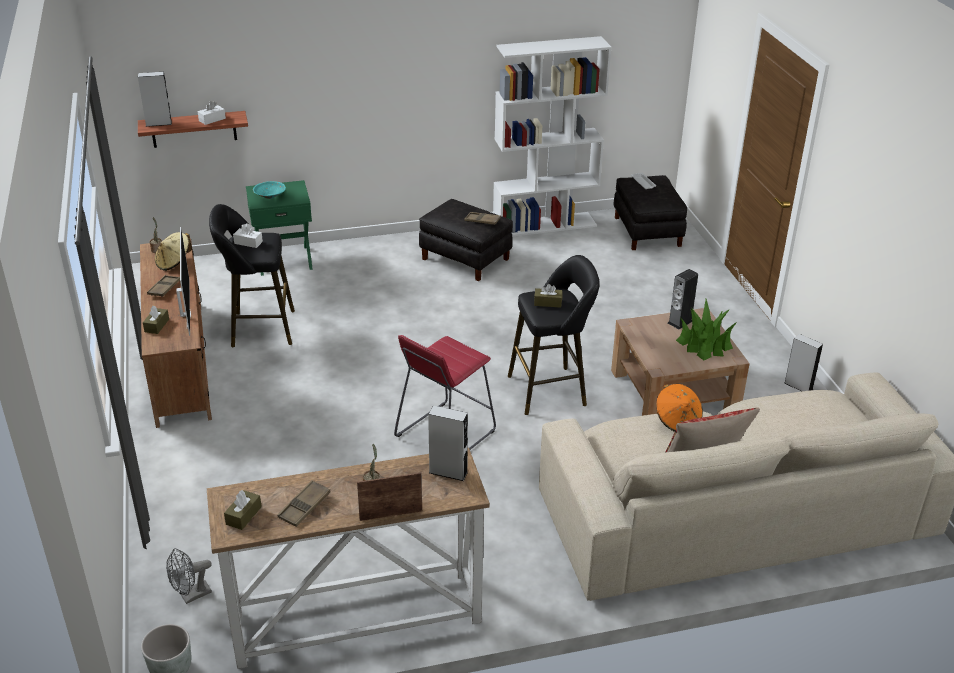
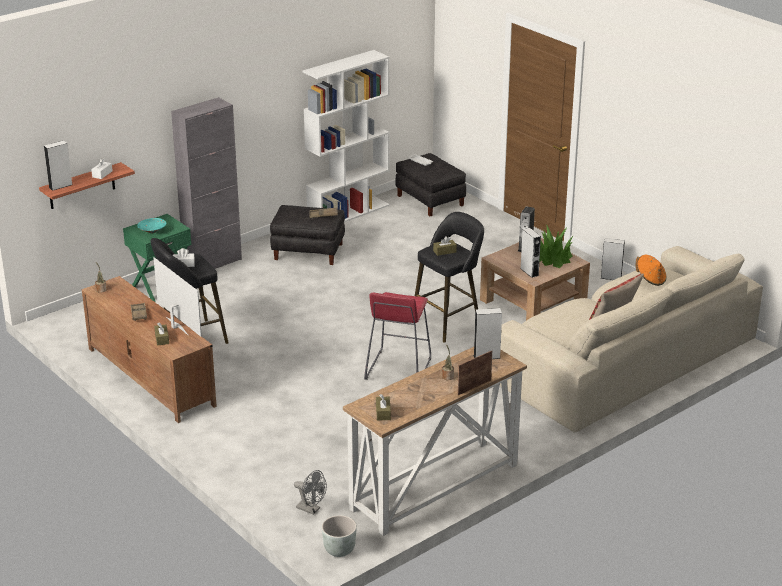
camera: 25 degrees left, 5 degrees down
(174, 262) = (126, 295): beige hat -> none
(191, 596) = (311, 509): grey fan -> grey fan turned 90 degrees counterclockwise
(304, 507) = (416, 398): brown tray -> none
(357, 247) = (213, 263): none -> grey cabinet
(660, 355) = (529, 272): none -> grey speaker
(677, 420) = (575, 305): orange hat -> orange hat (650, 280)

